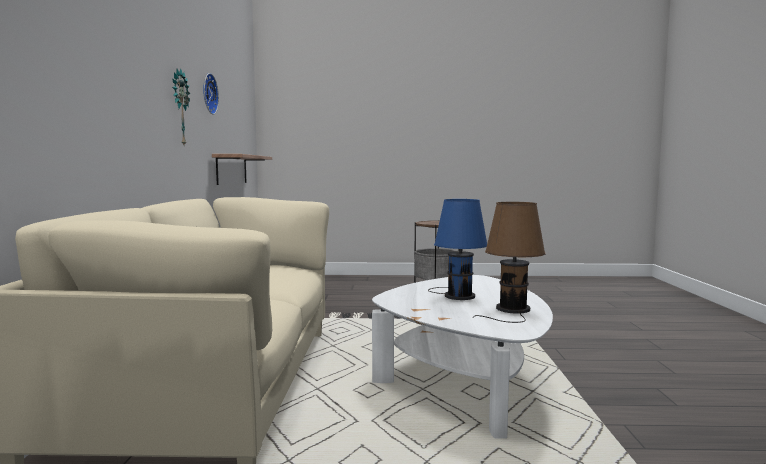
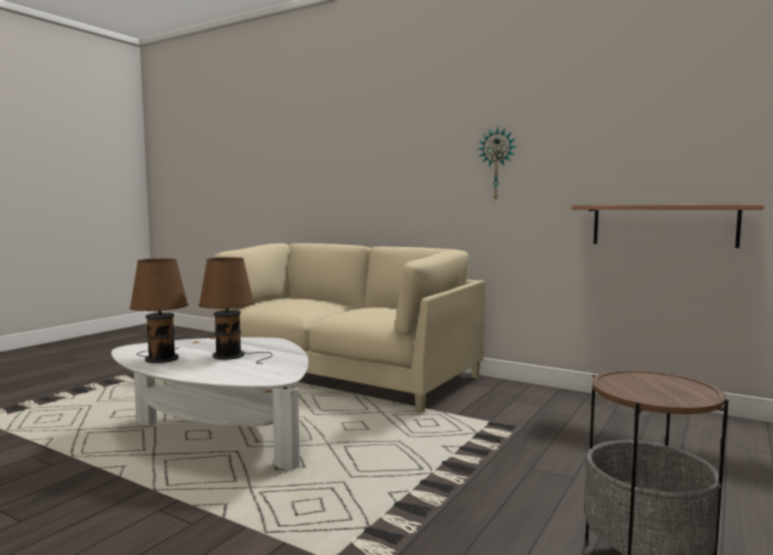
camera: 120 degrees right, 0 degrees up
(208, 94) = (580, 134): wall clock -> none
(457, 295) = (232, 356): blue table lamp -> brown table lamp

